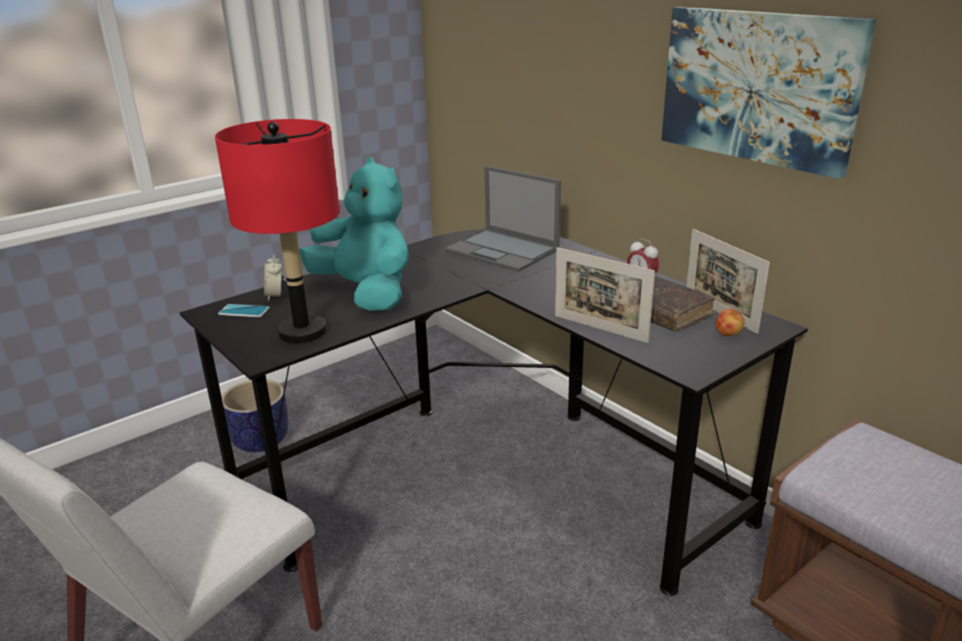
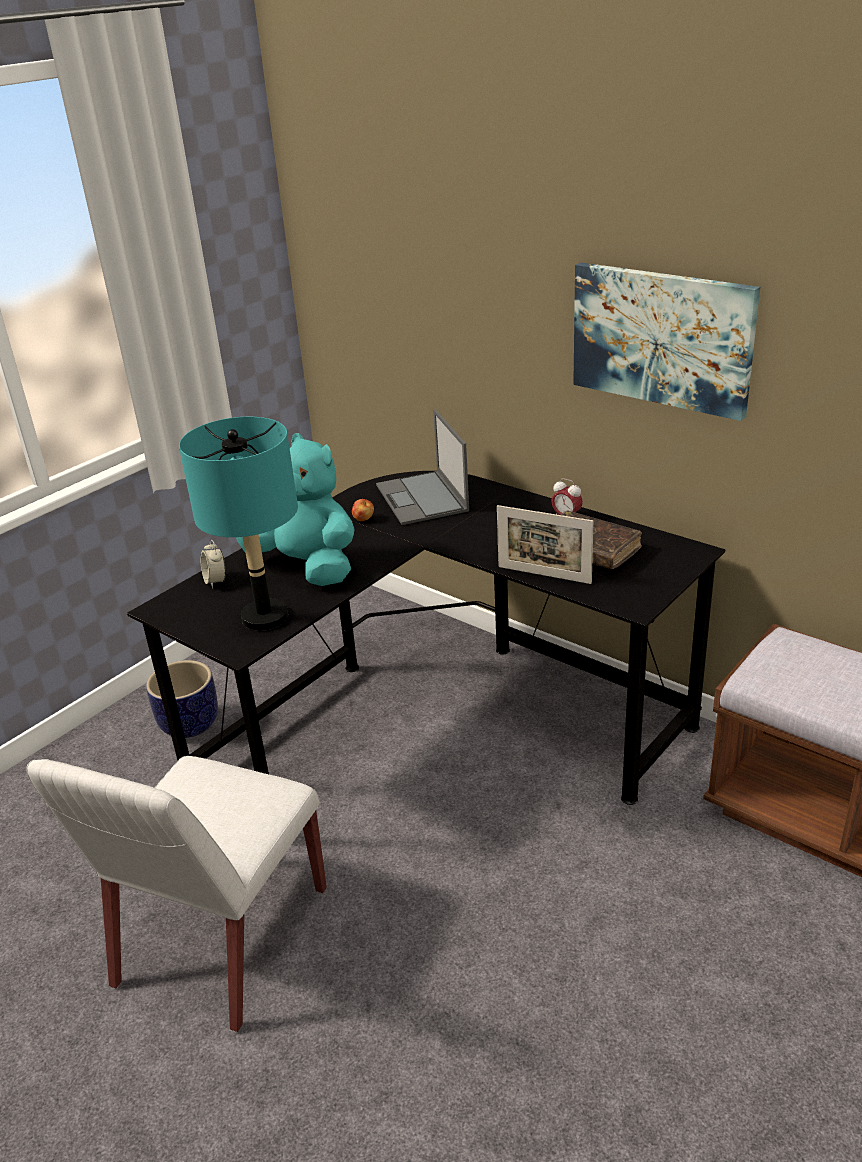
camera: 10 degrees left, 5 degrees up
(244, 311) = (194, 603): phone -> none
(302, 332) = (265, 617): red table lamp -> turquoise table lamp
(503, 250) = (422, 498): laptop -> laptop turned 45 degrees clockwise
(719, 313) = (646, 544): picture frame -> none
(728, 334) = (658, 565): apple -> apple (363, 519)

